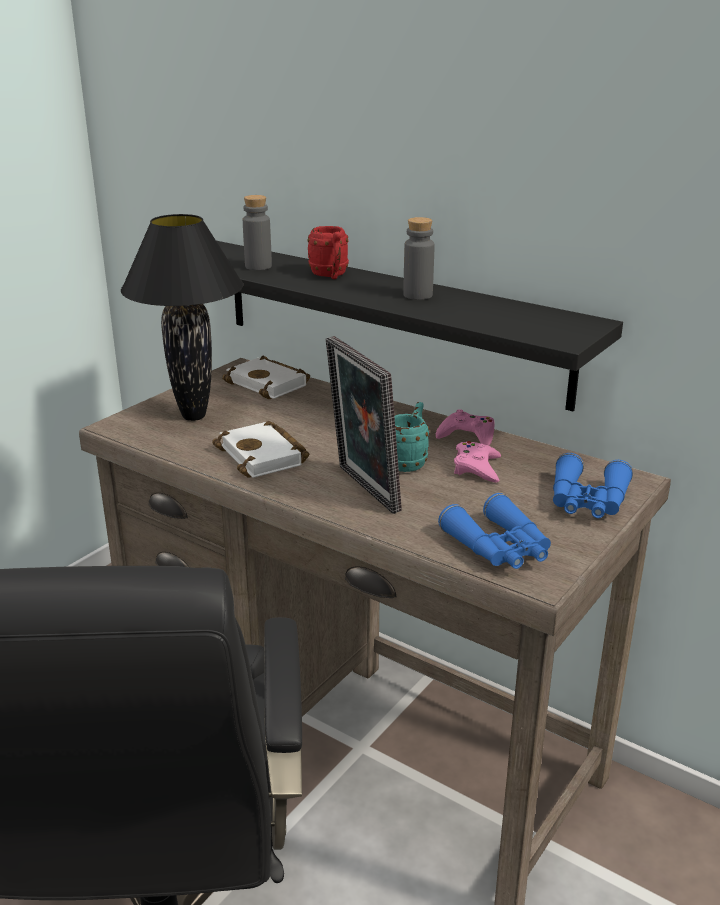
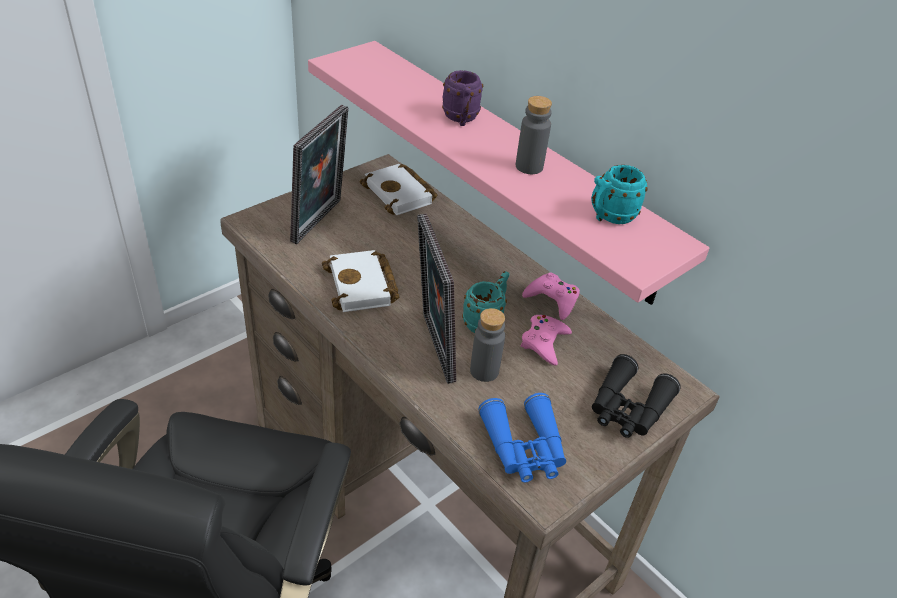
camera: 10 degrees right, 15 degrees up
(193, 416) = (321, 222): black table lamp -> picture frame
(258, 266) = (400, 93): grey bottle -> grey bottle (484, 371)
(330, 275) = (461, 119): red mug -> purple mug
(388, 319) = (511, 166): black shelf -> pink shelf
(516, 315) = (609, 217): none -> turquoise mug
(587, 501) = (628, 408): blue binoculars -> black binoculars

